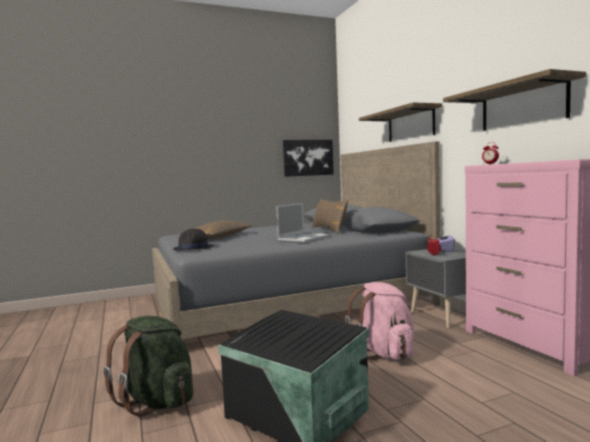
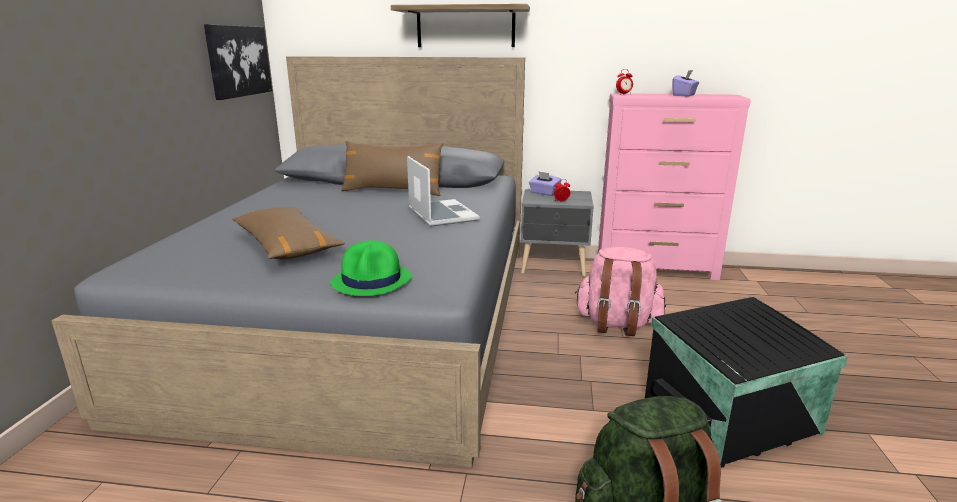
camera: 60 degrees left, 15 degrees up
(193, 248) = (372, 281): black hat -> green hat
(522, 106) = (649, 31): shelf -> none
(535, 161) = (684, 95): none -> purple tissue box

